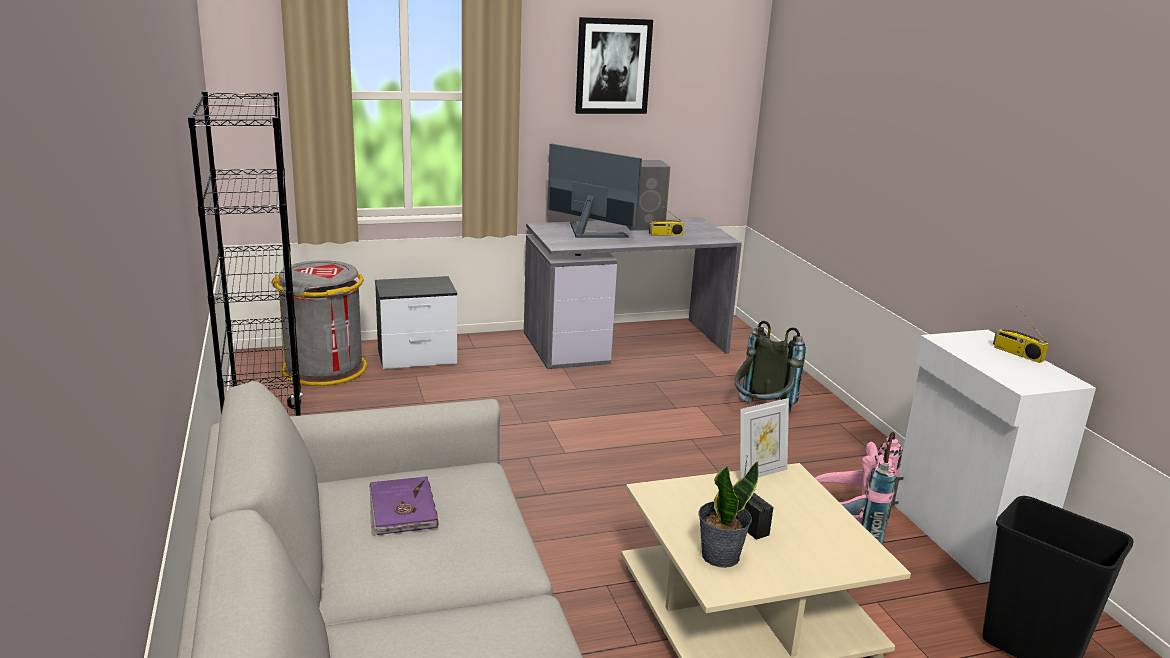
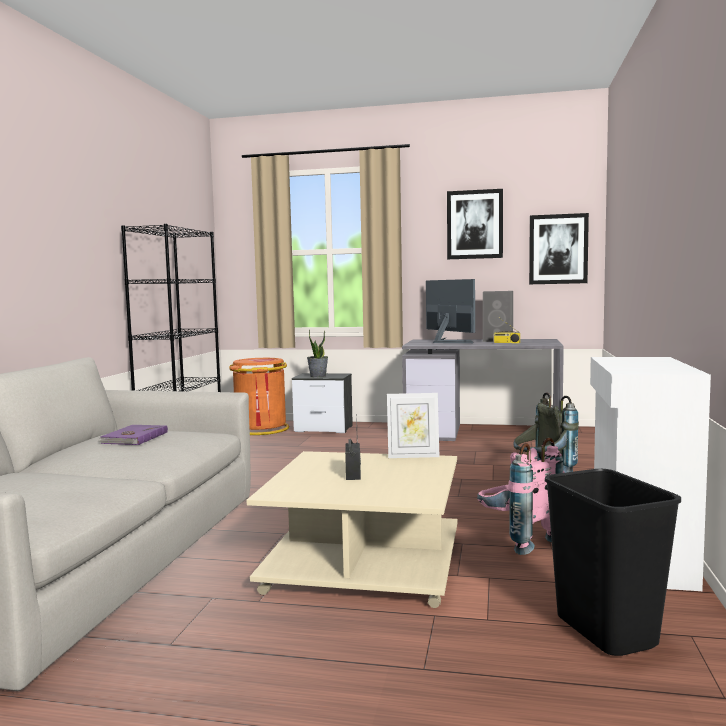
camera: 30 degrees right, 15 degrees down
(325, 369) = (261, 429): grey trash can -> orange trash can
(710, 104) = (558, 249): none -> picture
(719, 555) = (303, 482): potted plant -> potted plant (318, 376)
(1017, 353) = (667, 363): radio -> none

